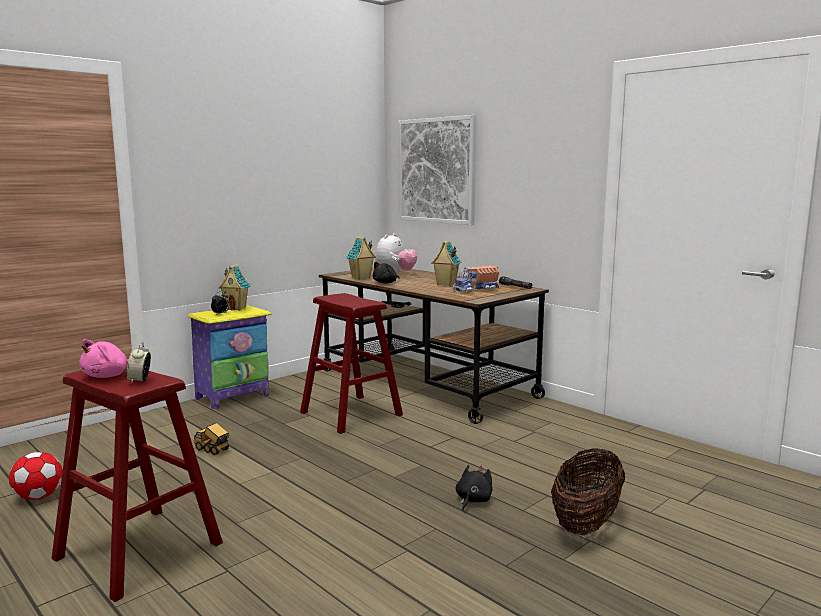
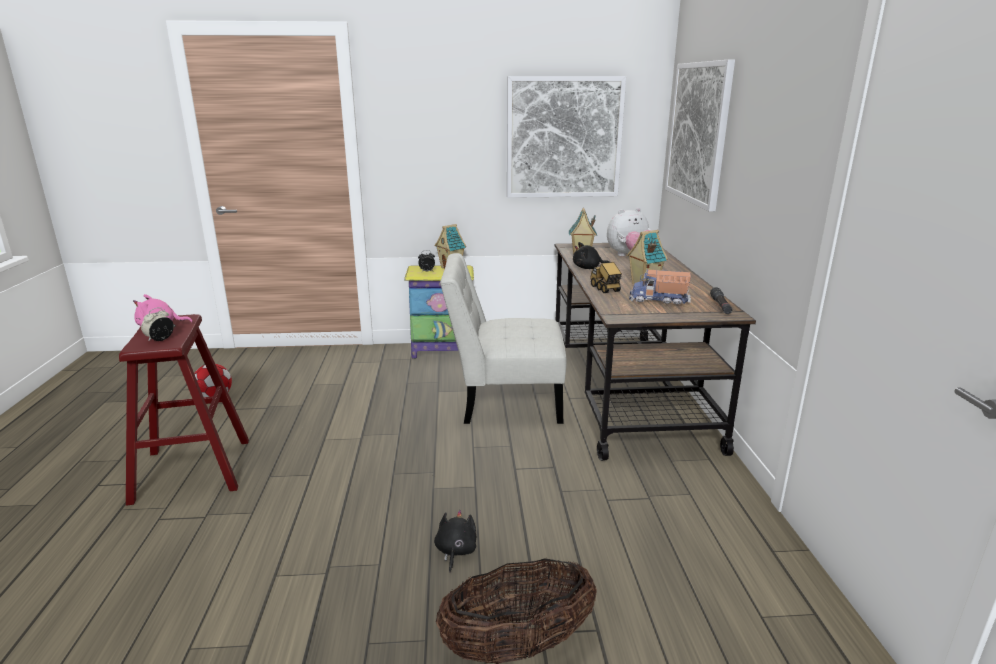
camera: 40 degrees right, 10 degrees up
(213, 450) = (355, 399): toy truck -> toy truck (605, 289)
(315, 180) = (564, 138): none -> picture
(351, 413) = (504, 401): red stool -> white chair
(472, 500) = (455, 551): black plush toy -> black plush toy turned 60 degrees counterclockwise

